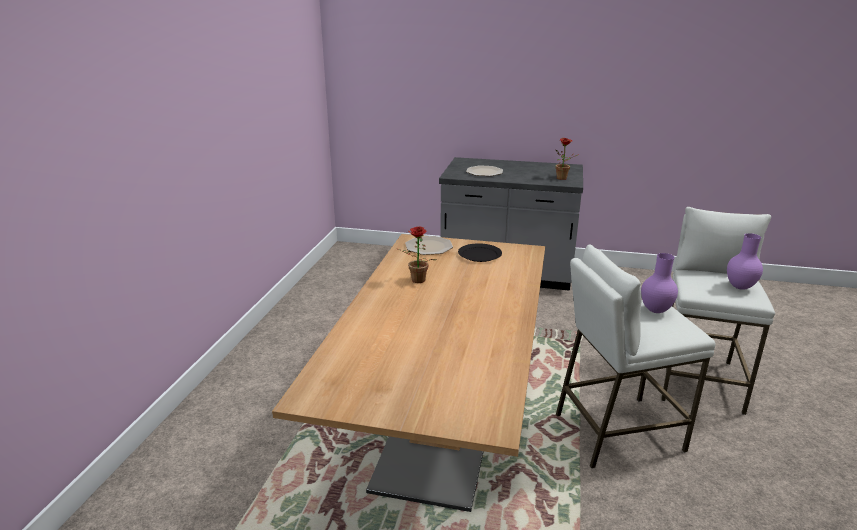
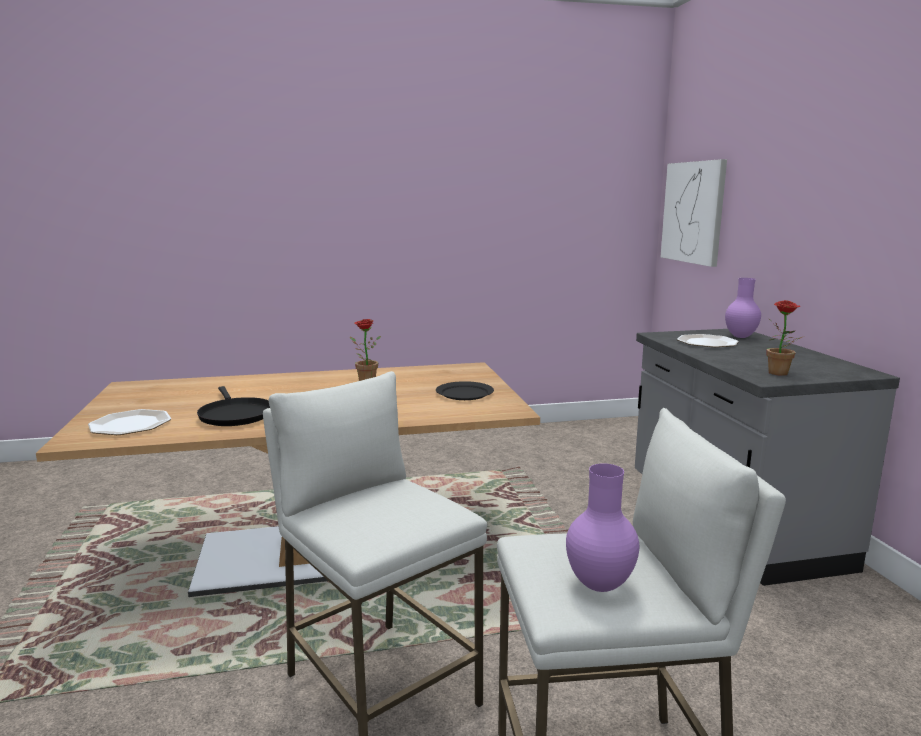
camera: 65 degrees right, 10 degrees down
(376, 79) = (693, 212): none -> picture
(428, 246) = (461, 374): plate -> plate (131, 424)
(469, 342) = (235, 415): none -> black frying pan
(656, 310) = (417, 511): purple vase -> purple vase (741, 337)

